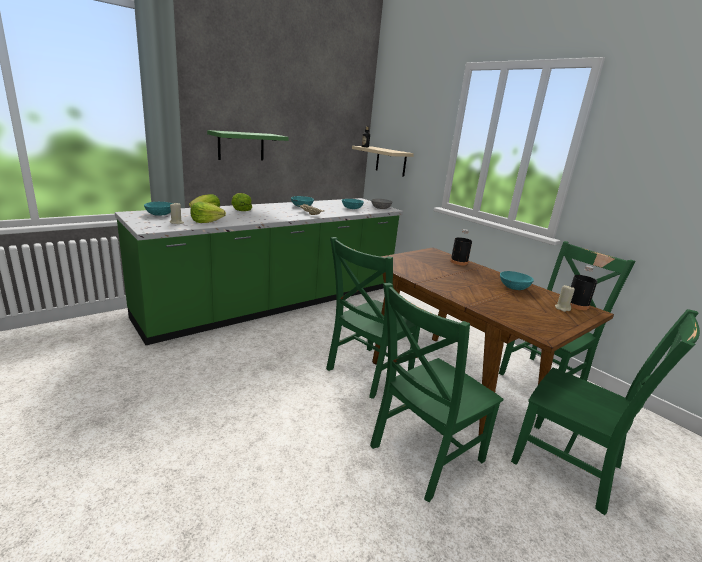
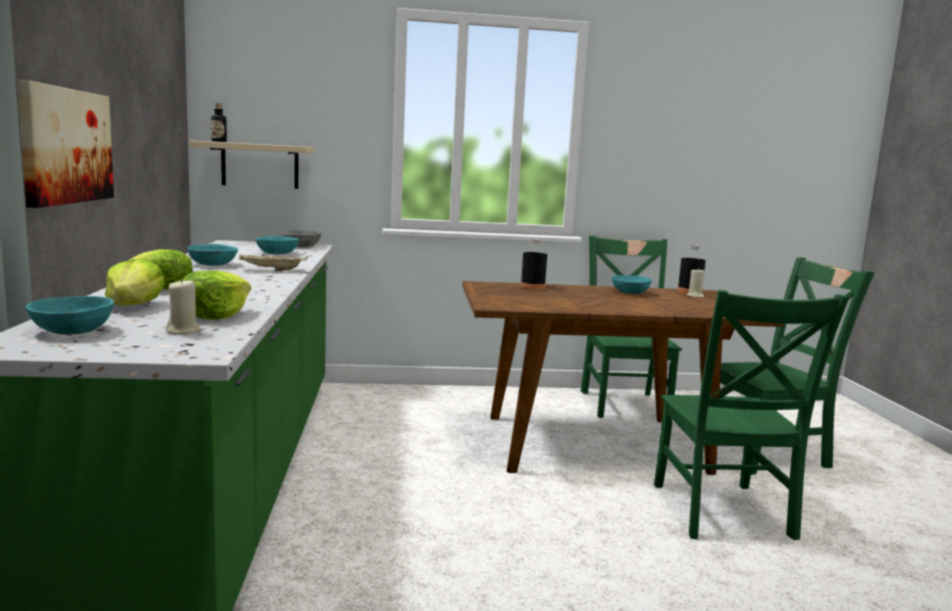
camera: 55 degrees left, 10 degrees down
(241, 146) = (66, 146): green shelf -> picture
(367, 372) = (530, 484): green chair -> none

